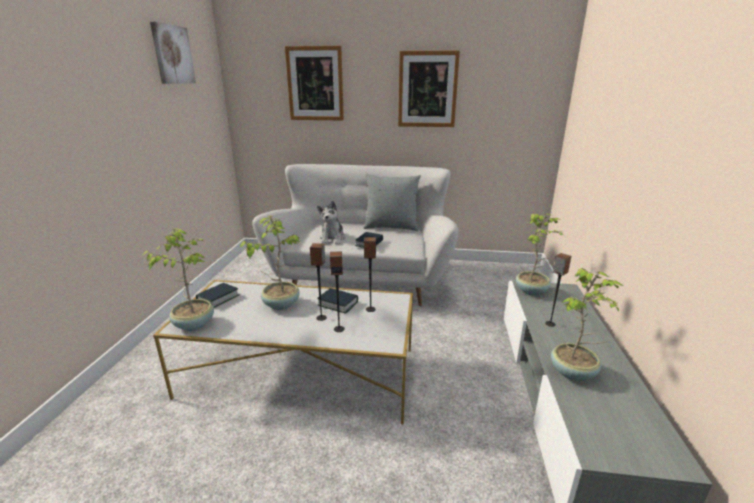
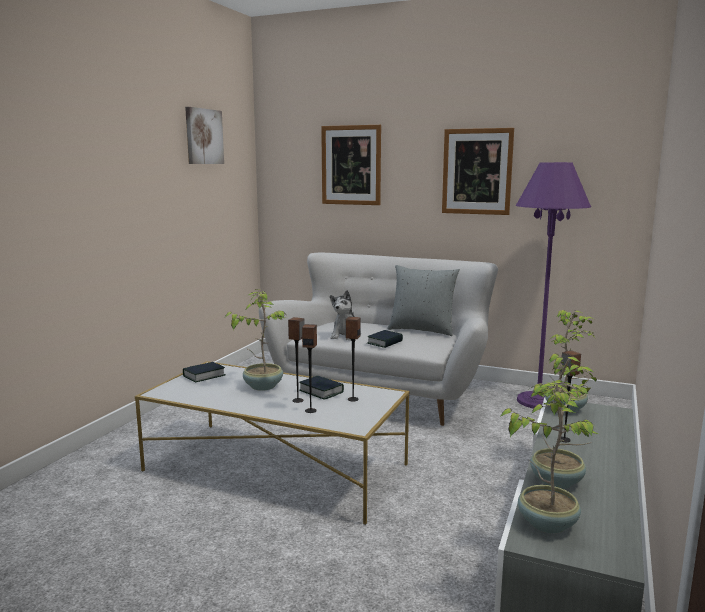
camera: 15 degrees right, 10 degrees down
(194, 324) = (174, 392): potted plant -> potted plant (546, 522)
(479, 273) = (538, 401): none -> purple floor lamp

